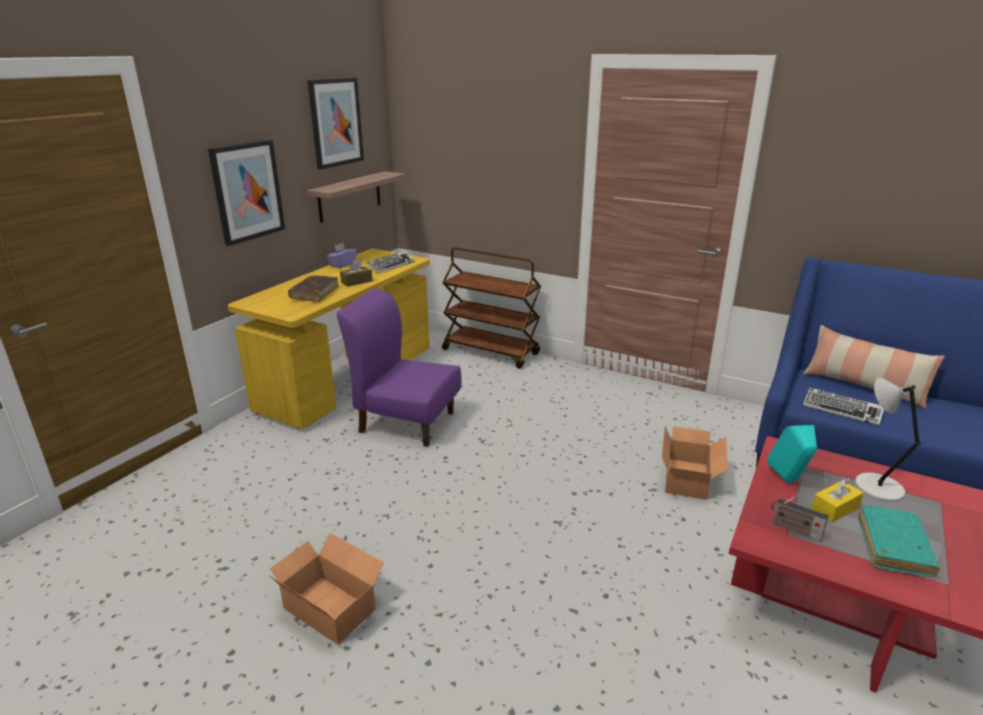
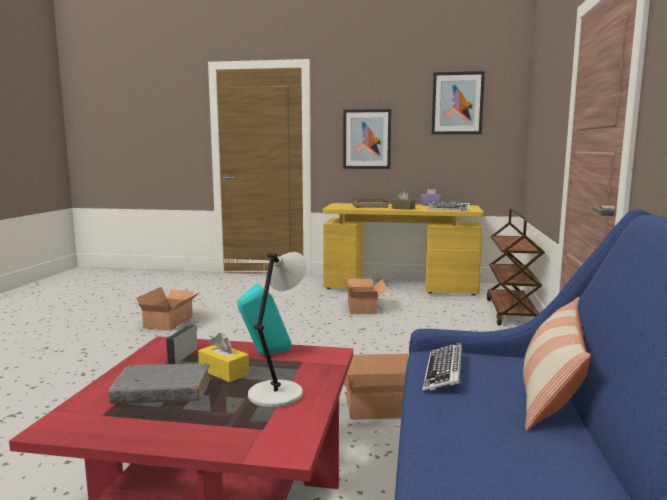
camera: 70 degrees right, 15 degrees down
(350, 196) = (462, 160): shelf -> none
(406, 421) = (363, 307): purple chair -> cardboard box
(893, 547) = (162, 393): turquoise book -> grey book

